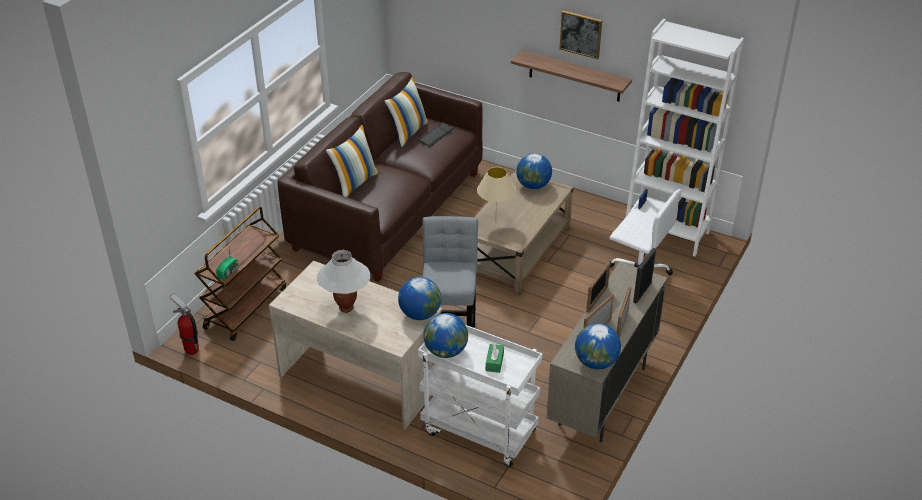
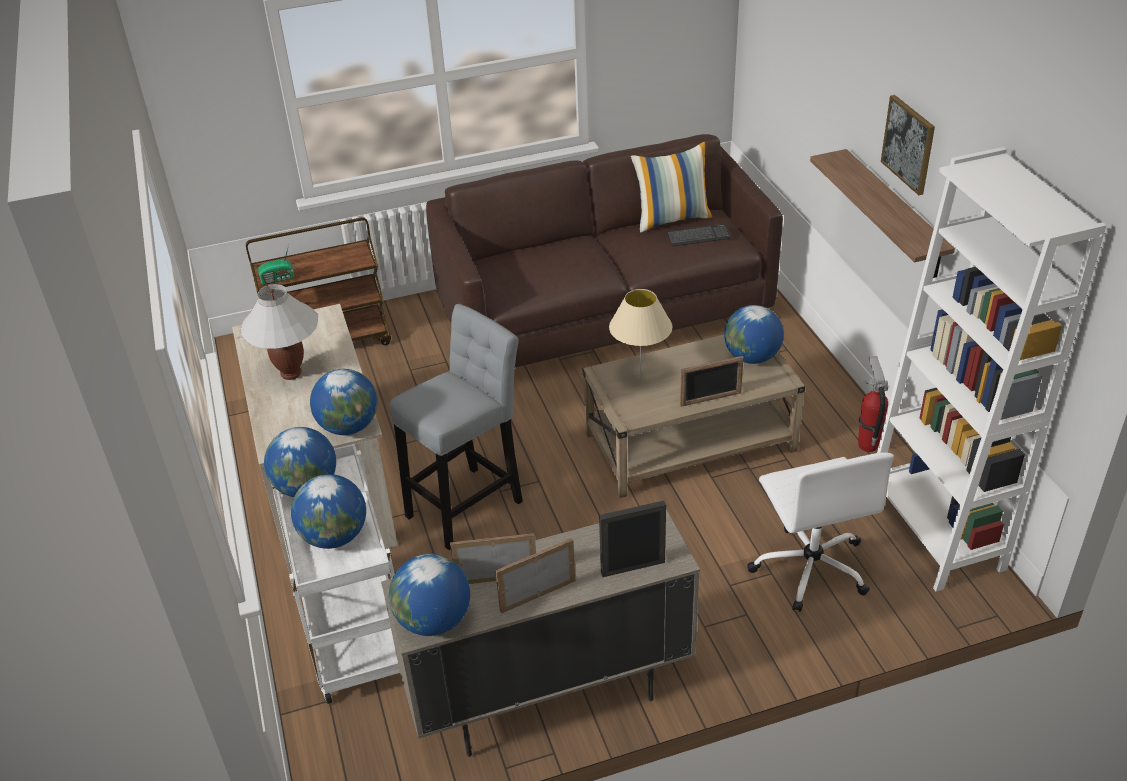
camera: 45 degrees right, 0 degrees up
(191, 350) = (229, 357): fire extinguisher -> fire extinguisher (867, 445)
(355, 182) = (533, 248): pillow -> none
(494, 362) = (334, 537): green tissue box -> globe
(597, 299) = (560, 537): picture frame -> picture frame (710, 399)

